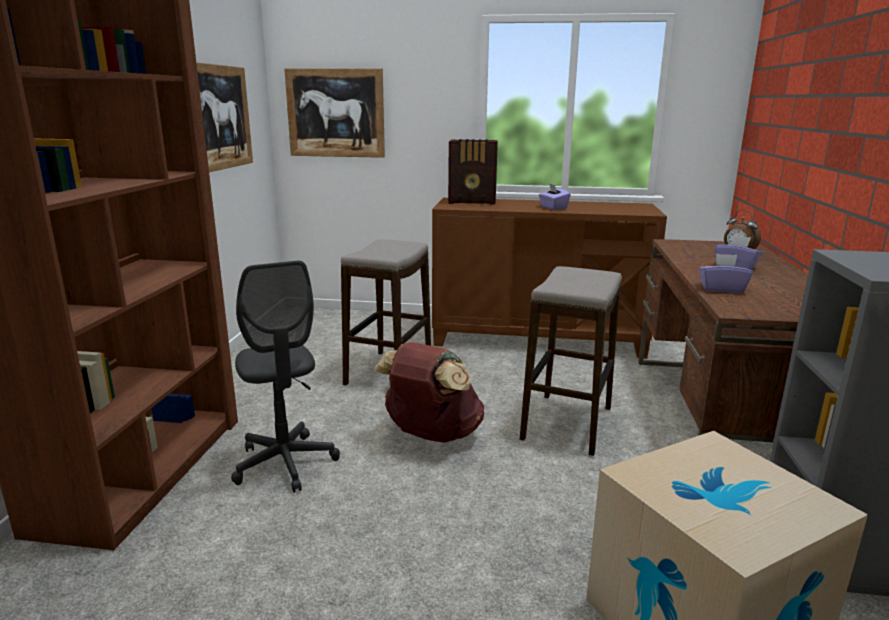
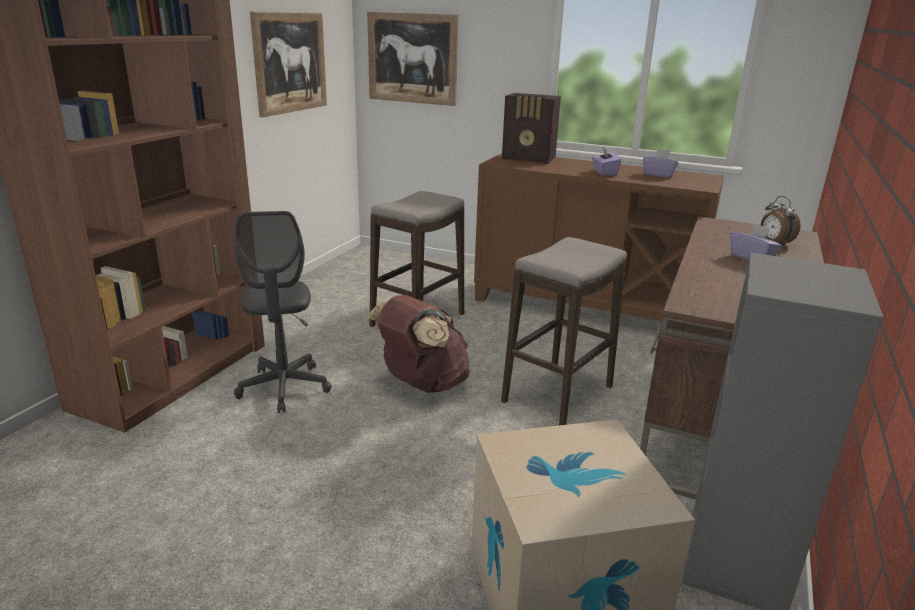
camera: 15 degrees right, 5 degrees up
(721, 289) = (703, 280): purple tissue box -> purple tissue box (659, 175)

